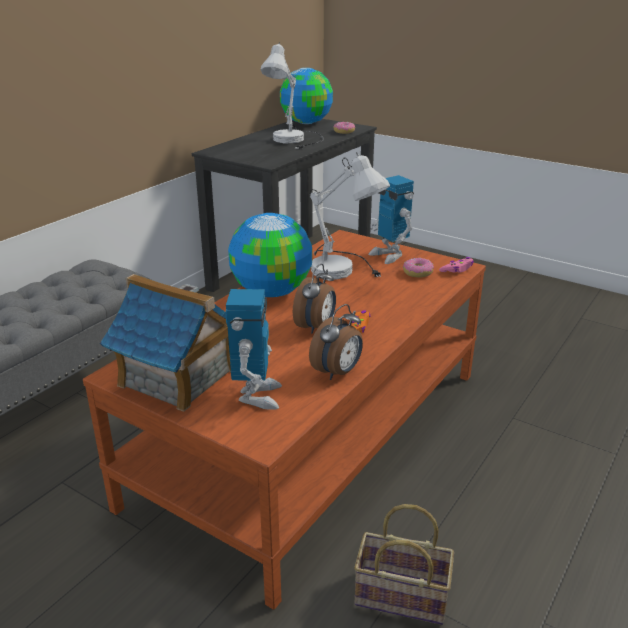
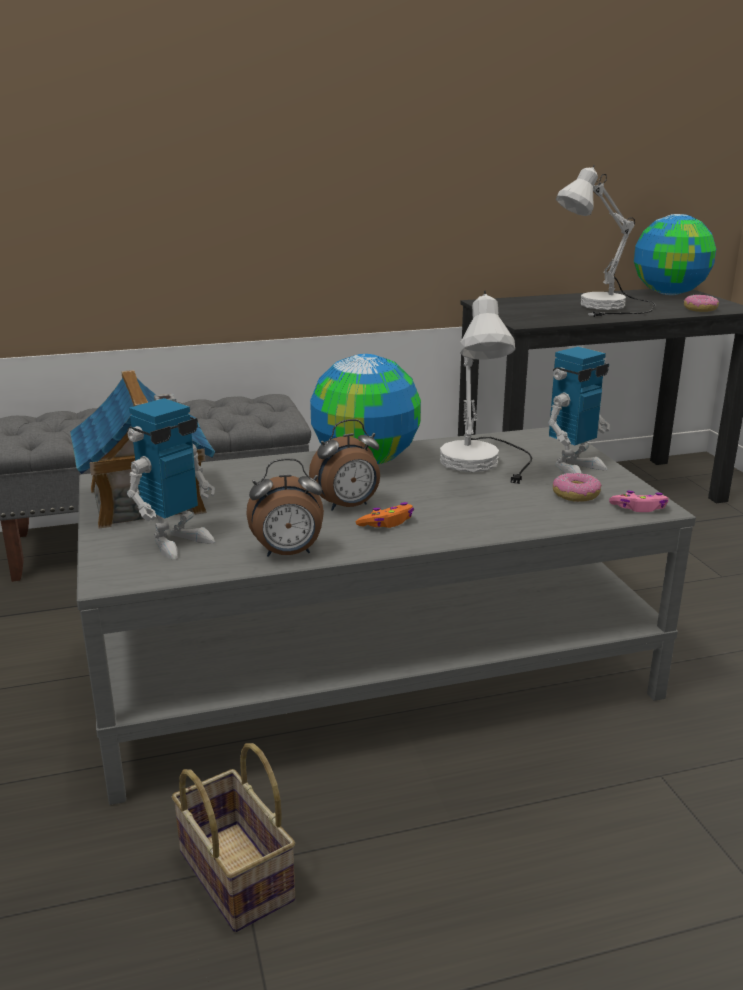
camera: 40 degrees right, 5 degrees down
(314, 434) = (373, 669): brown coffee table -> grey coffee table
(389, 255) = (574, 467): toy robot -> toy robot turned 135 degrees counterclockwise

